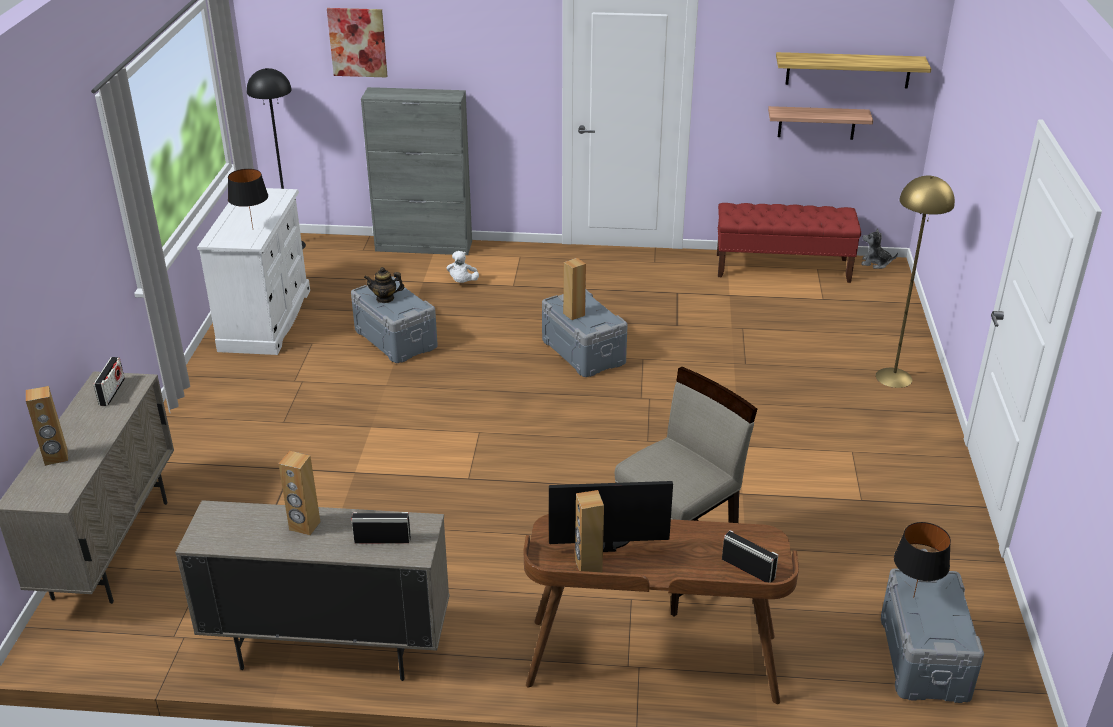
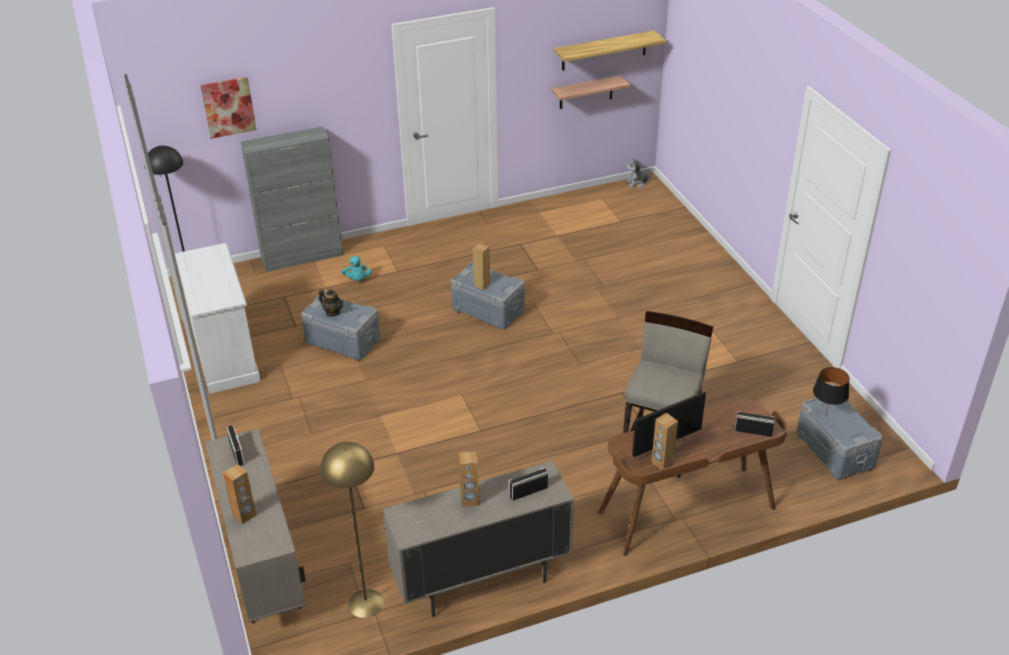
camera: 25 degrees left, 5 degrees up
(253, 229) = (224, 288): black table lamp -> none
(385, 298) = (333, 312): teapot -> teapot turned 120 degrees counterclockwise
(462, 282) = (357, 279): white plush toy -> turquoise plush toy
(783, 268) = (578, 203): red bench -> none
(894, 377) = (703, 268): yellow floor lamp -> yellow floor lamp (366, 603)

